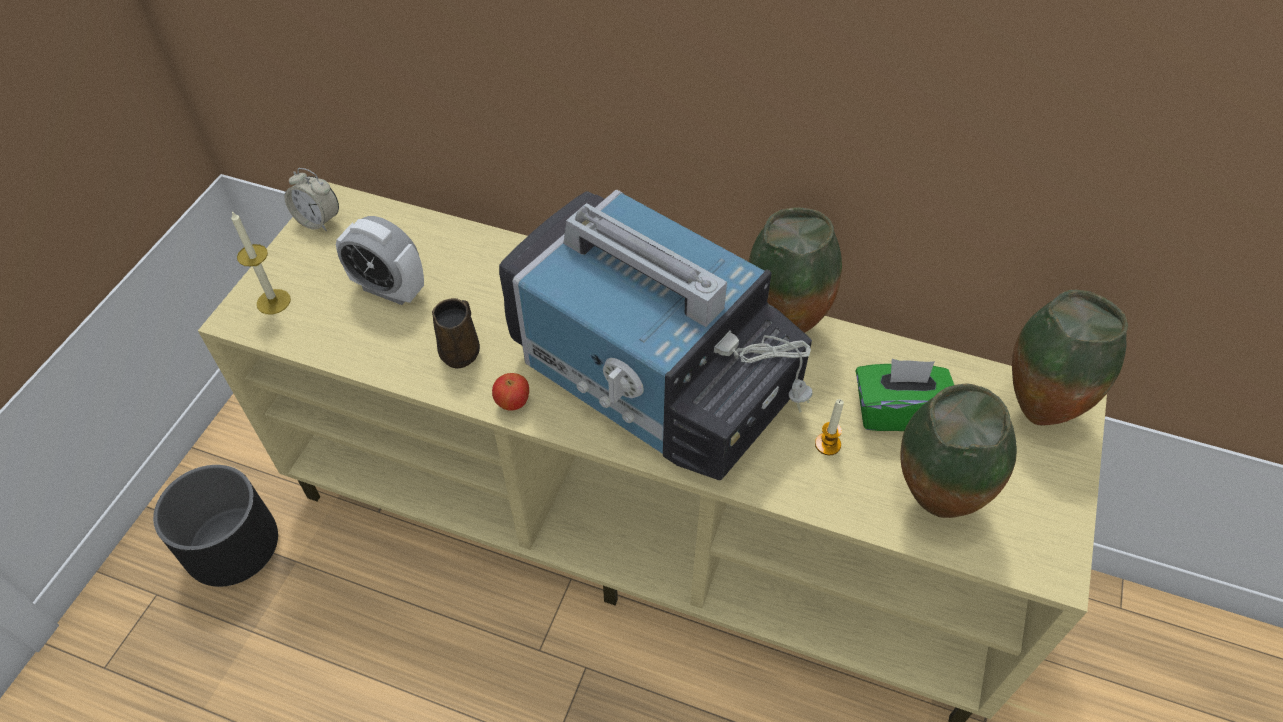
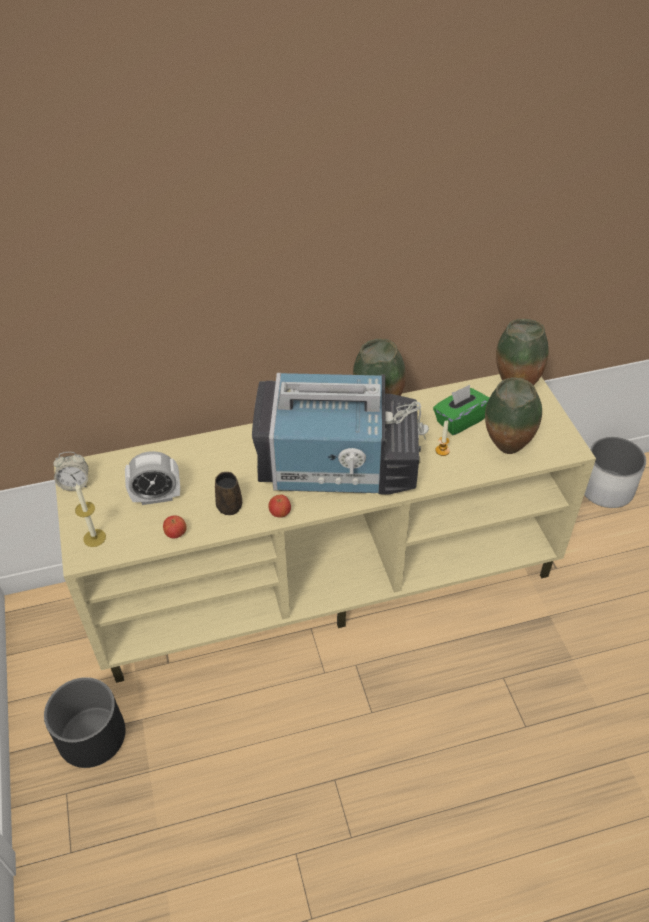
camera: 35 degrees left, 5 degrees down
(364, 353) = (176, 534): none -> apple
(1171, 650) = (606, 489): none -> white planter

